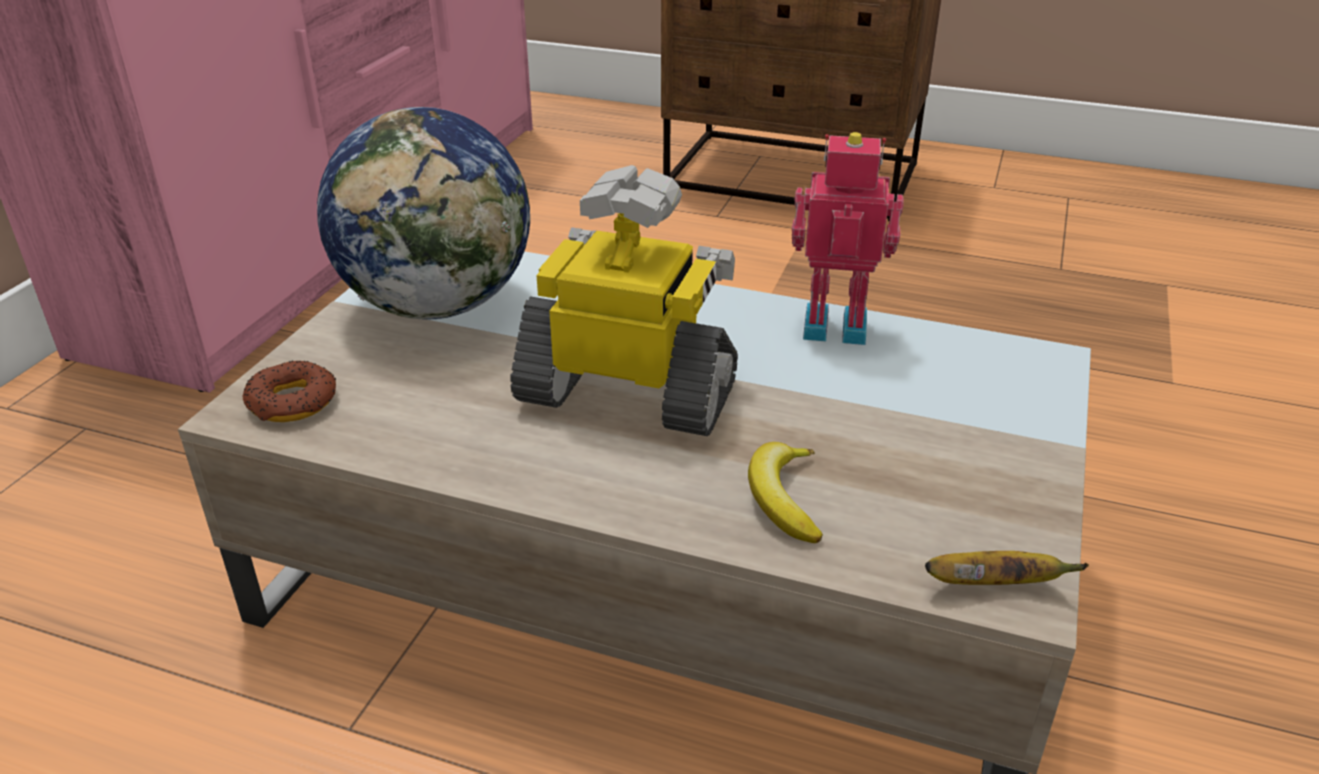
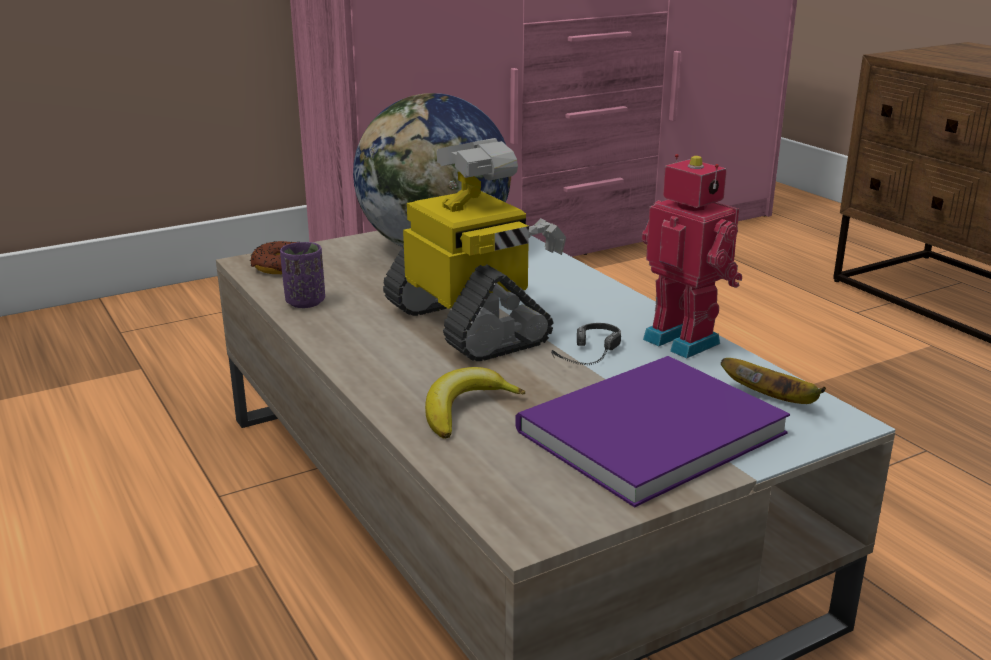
camera: 40 degrees right, 10 degrees down
(406, 442) = (305, 302): none -> purple cup
(795, 384) = (588, 359): none -> headphones
(949, 443) = (641, 431): none -> purple book
(993, 585) = (520, 512): banana -> banana (772, 398)

